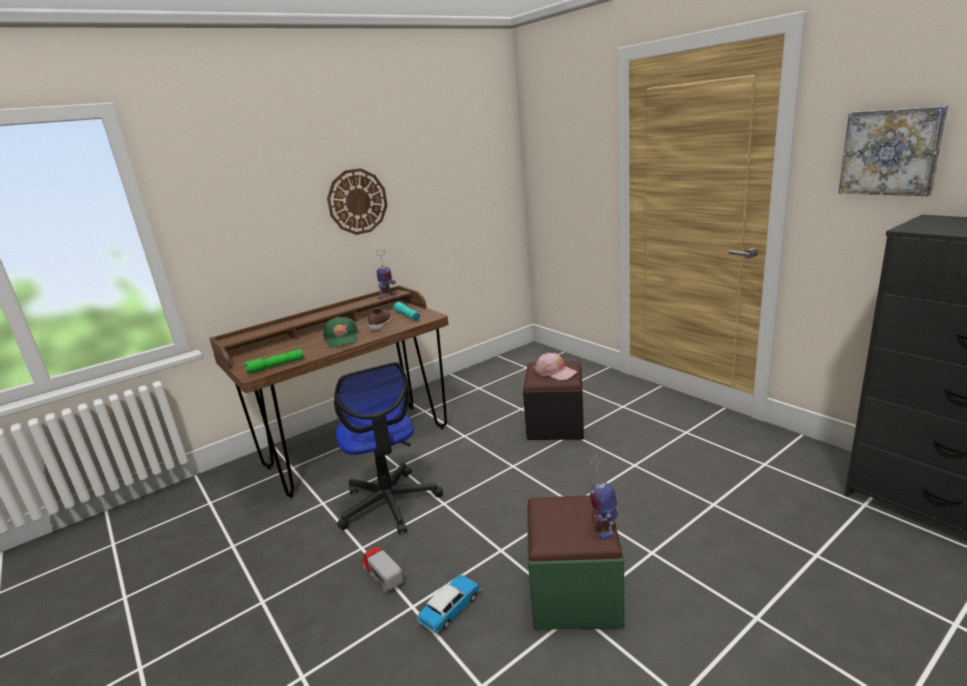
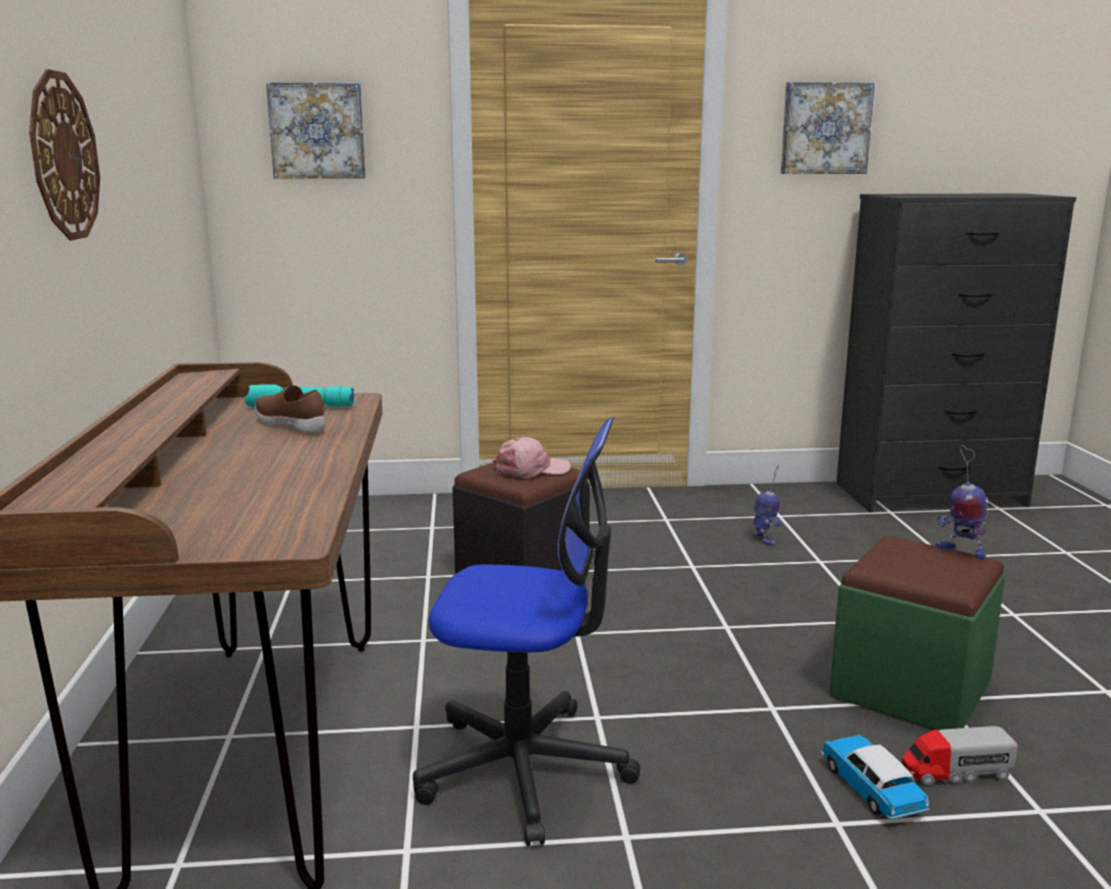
camera: 60 degrees left, 5 degrees down
(275, 366) = (300, 519): green flashlight -> none
(342, 339) = (288, 456): green cap -> none
(382, 575) = (730, 832): toy truck -> toy truck (954, 772)
(386, 296) = (205, 379): toy robot -> toy robot (764, 540)
(561, 159) = (317, 131): none -> picture

